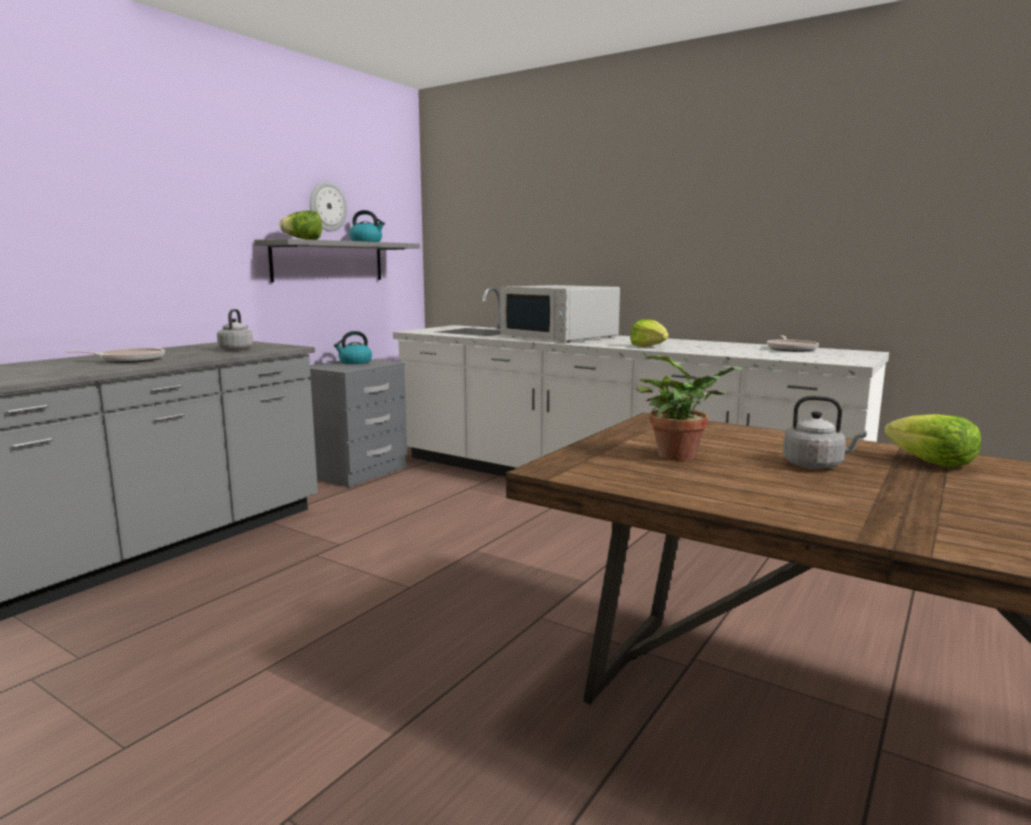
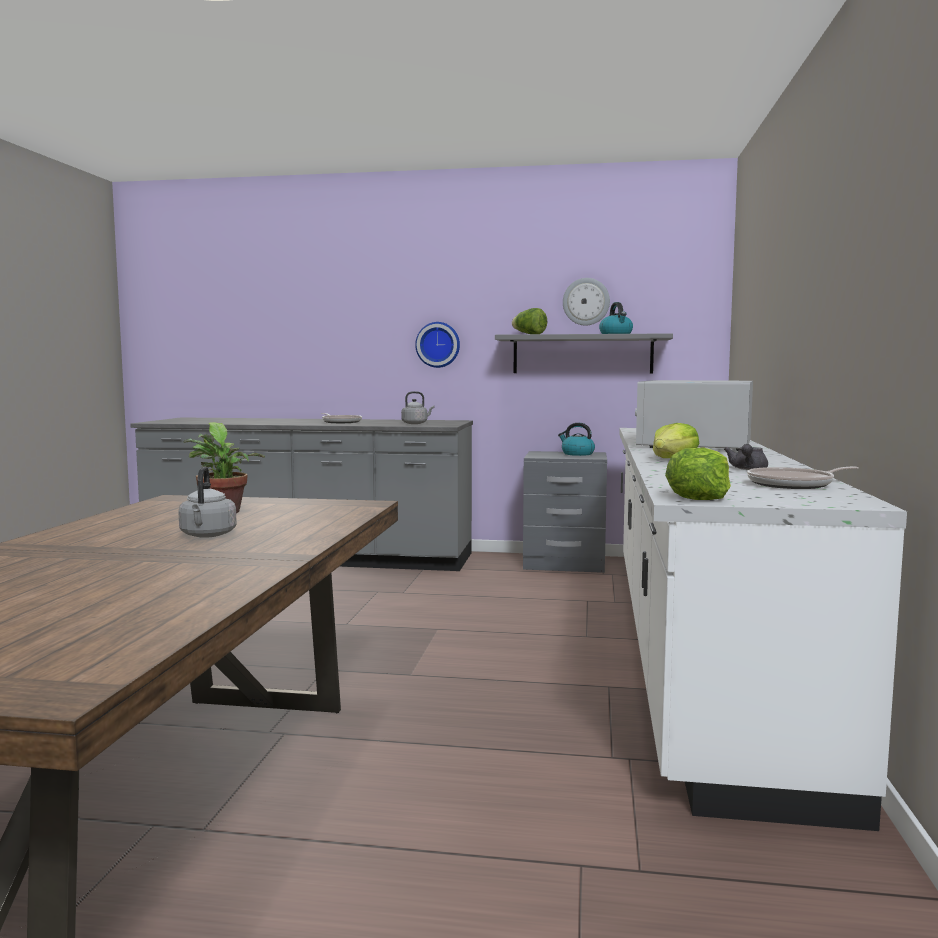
camera: 65 degrees right, 5 degrees down
(185, 248) = (438, 344): none -> wall clock
(715, 346) = (747, 469): none -> grey teapot
(931, 462) = (235, 560): lettuce -> lettuce (699, 497)

